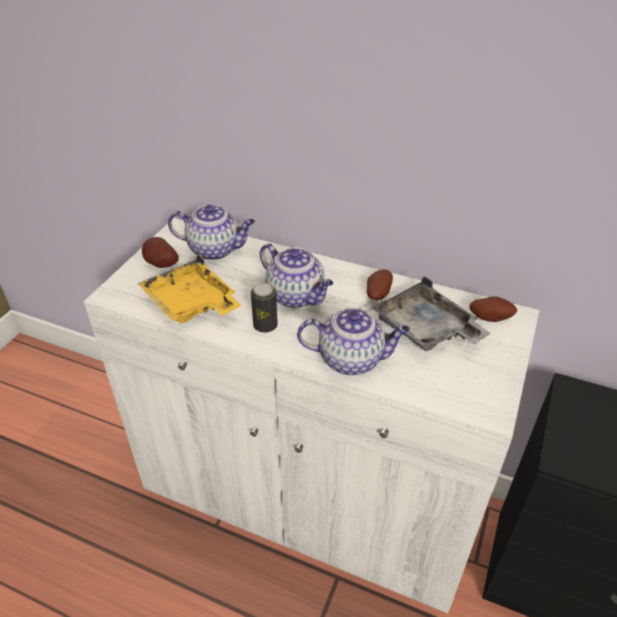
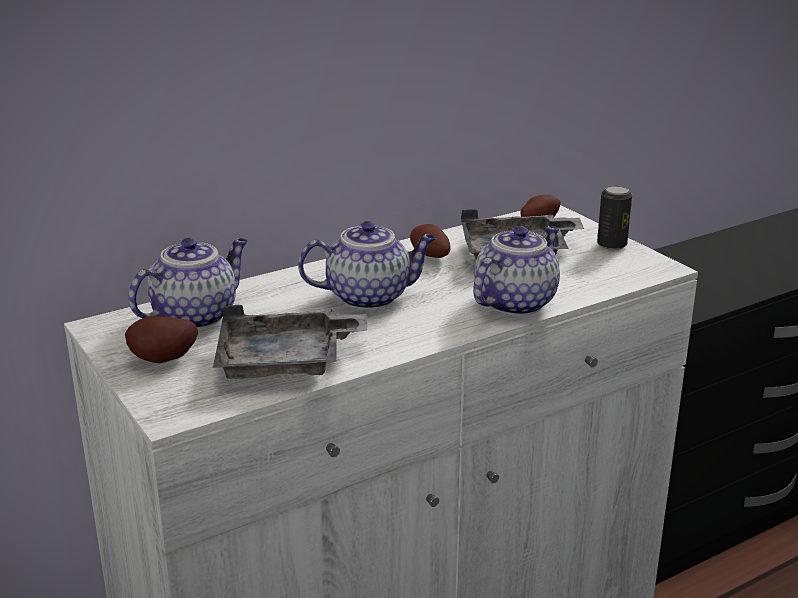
camera: 55 degrees left, 15 degrees down
(191, 304) = (286, 362): yellow tray -> grey tray
(265, 325) = (396, 329): can -> can (611, 245)

